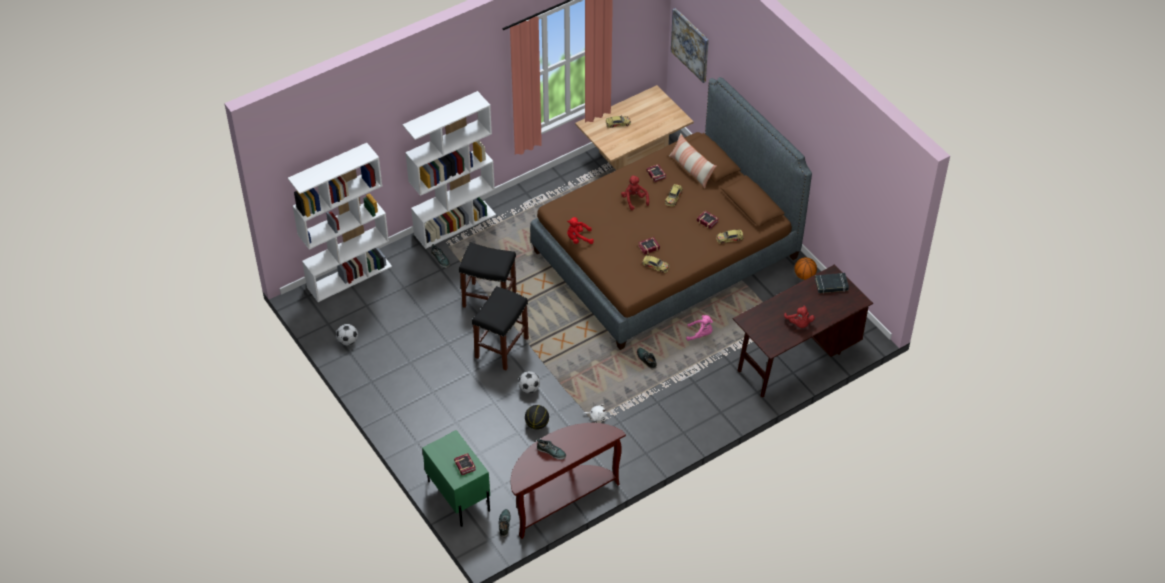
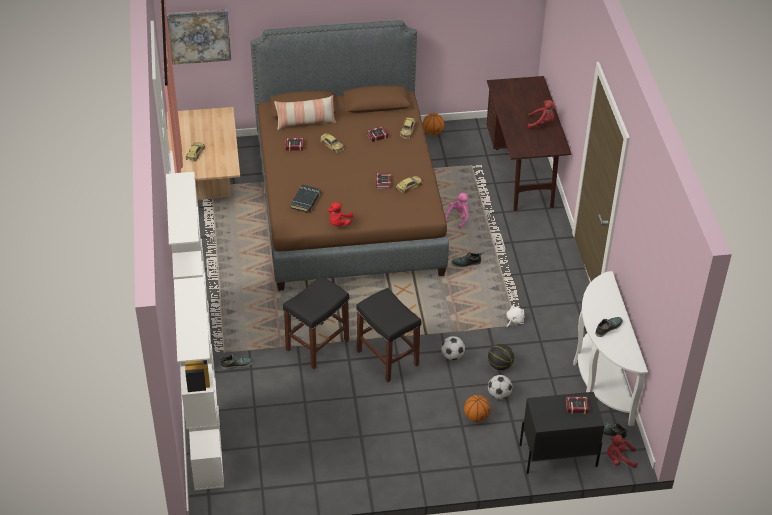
camera: 65 degrees left, 5 degrees down
(348, 341) = (298, 478): football -> football (499, 395)
(458, 495) = (557, 455): green nightstand -> black nightstand
(470, 428) = (476, 417): none -> basketball
(561, 499) = (600, 379): brown console table -> white console table
(634, 200) = (316, 170): red plush toy -> red plush toy (619, 459)
(831, 285) = (509, 90): black book -> black book (305, 200)

